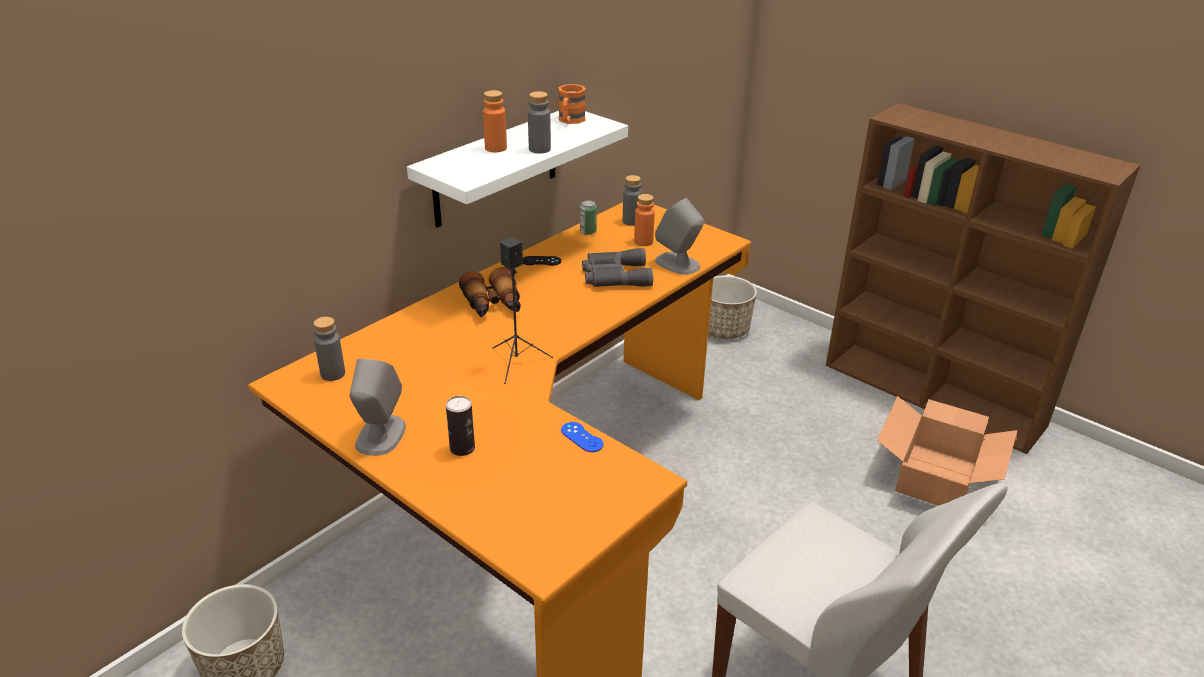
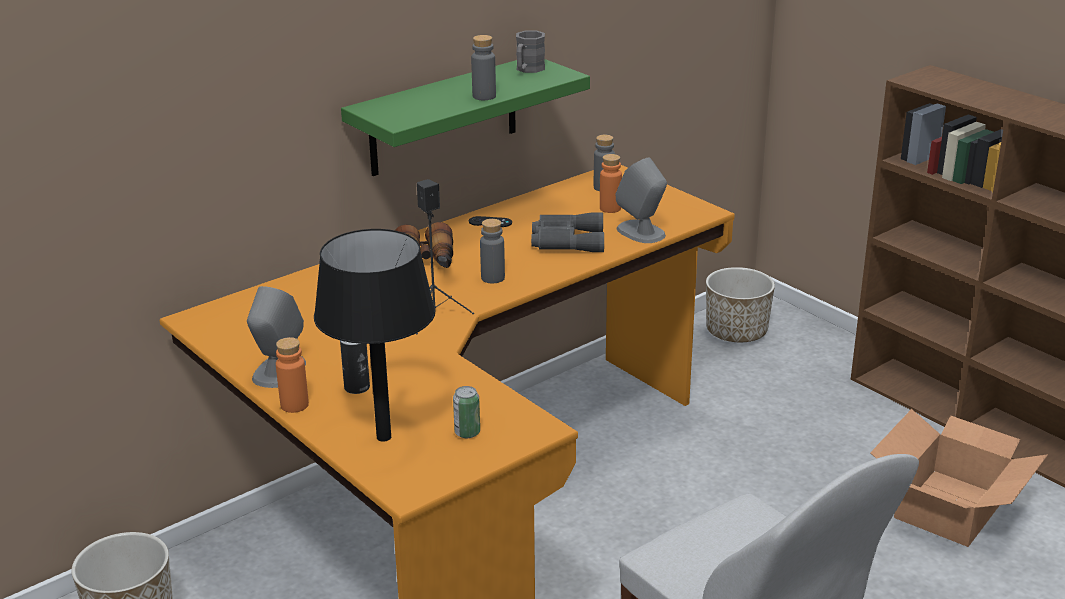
camera: 10 degrees right, 5 degrees down
(333, 374) = (244, 315): grey bottle -> grey bottle (493, 278)
(496, 148) = (438, 94): orange bottle -> orange bottle (294, 405)
(496, 167) = (443, 116): white shelf -> green shelf
(502, 504) = (383, 437): none -> black table lamp
(570, 121) = (528, 70): orange mug -> grey mug
(582, 437) = (481, 386): blue game controller -> none
(588, 232) = (551, 195): can -> can (467, 433)

